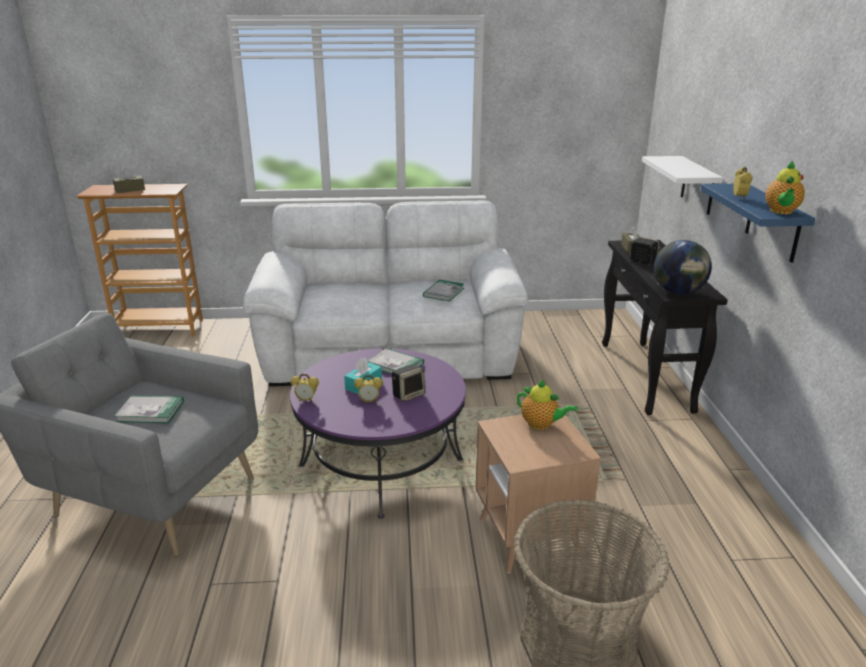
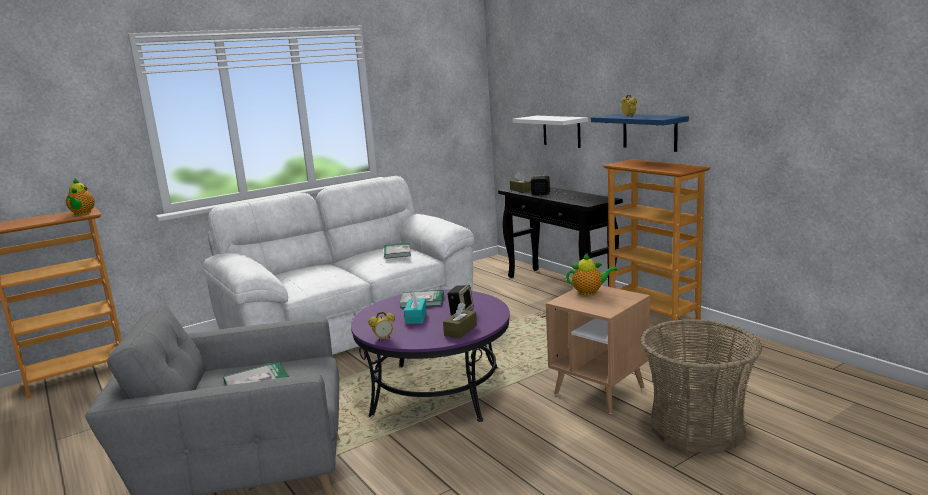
camera: 30 degrees left, 10 degrees down
(130, 190) = (35, 220): brown tissue box -> brown tissue box (460, 330)
(369, 401) = (437, 324): alarm clock -> none
(678, 292) = (589, 202): globe -> none
(713, 459) = (654, 314): none -> bookcase
(781, 212) = (666, 116): teapot -> teapot (82, 213)

